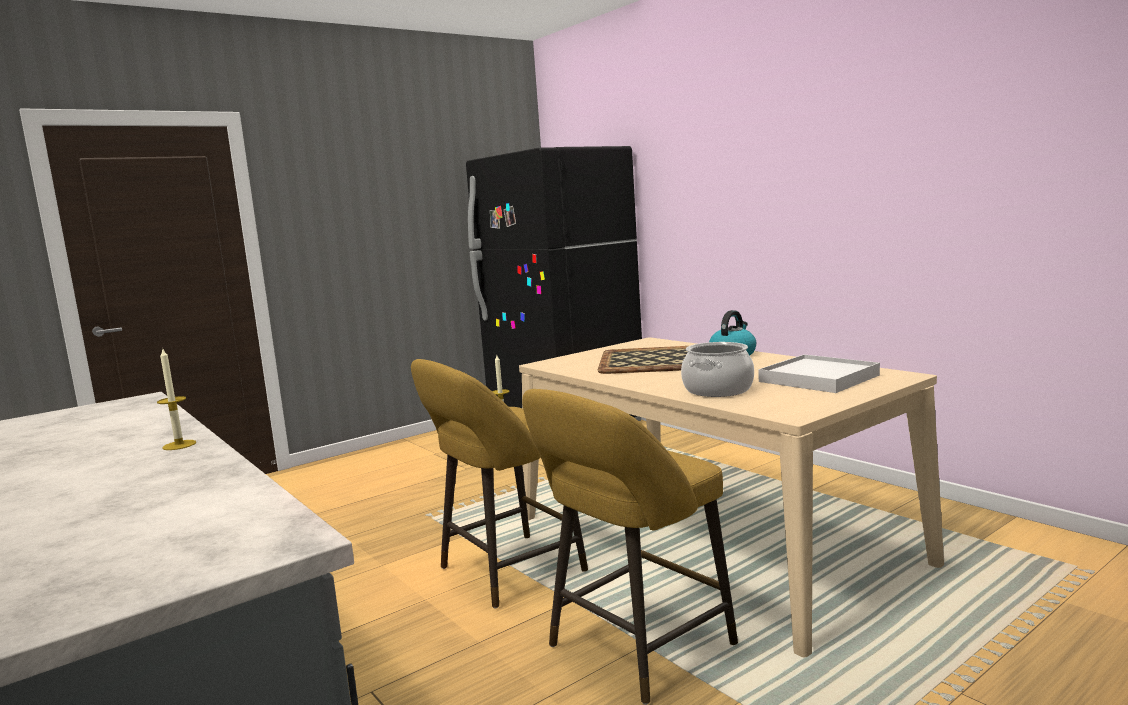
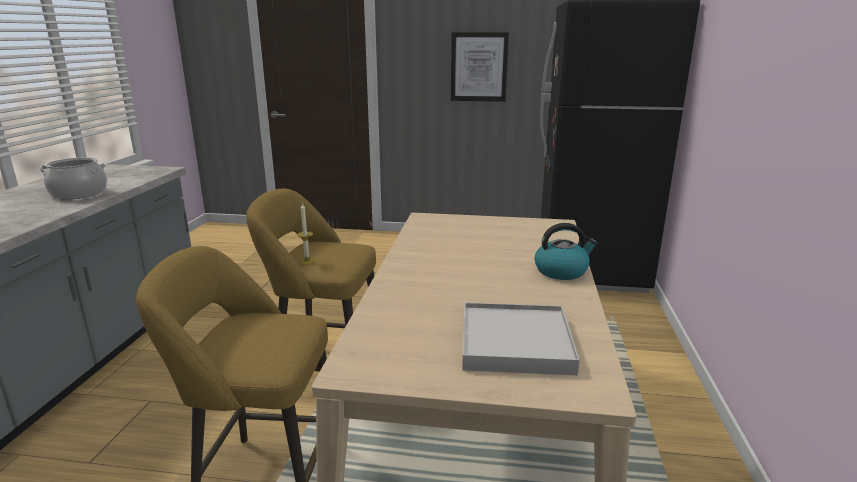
camera: 45 degrees right, 10 degrees up
(179, 445) = (53, 210): candle -> none
(387, 232) = (479, 67): none -> picture
(649, 361) = (483, 248): tray -> none
(718, 390) = (411, 307): cooking pot -> cooking pot (79, 194)

